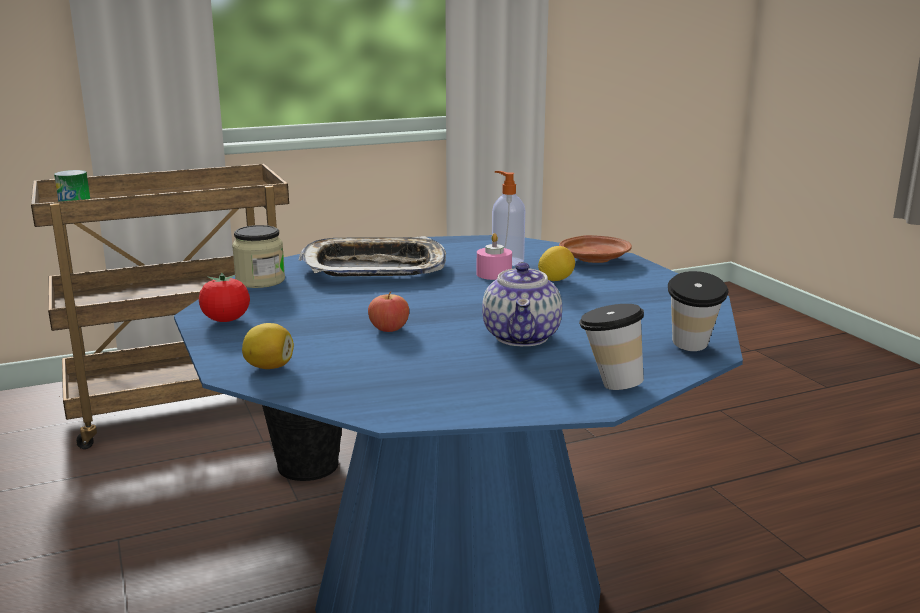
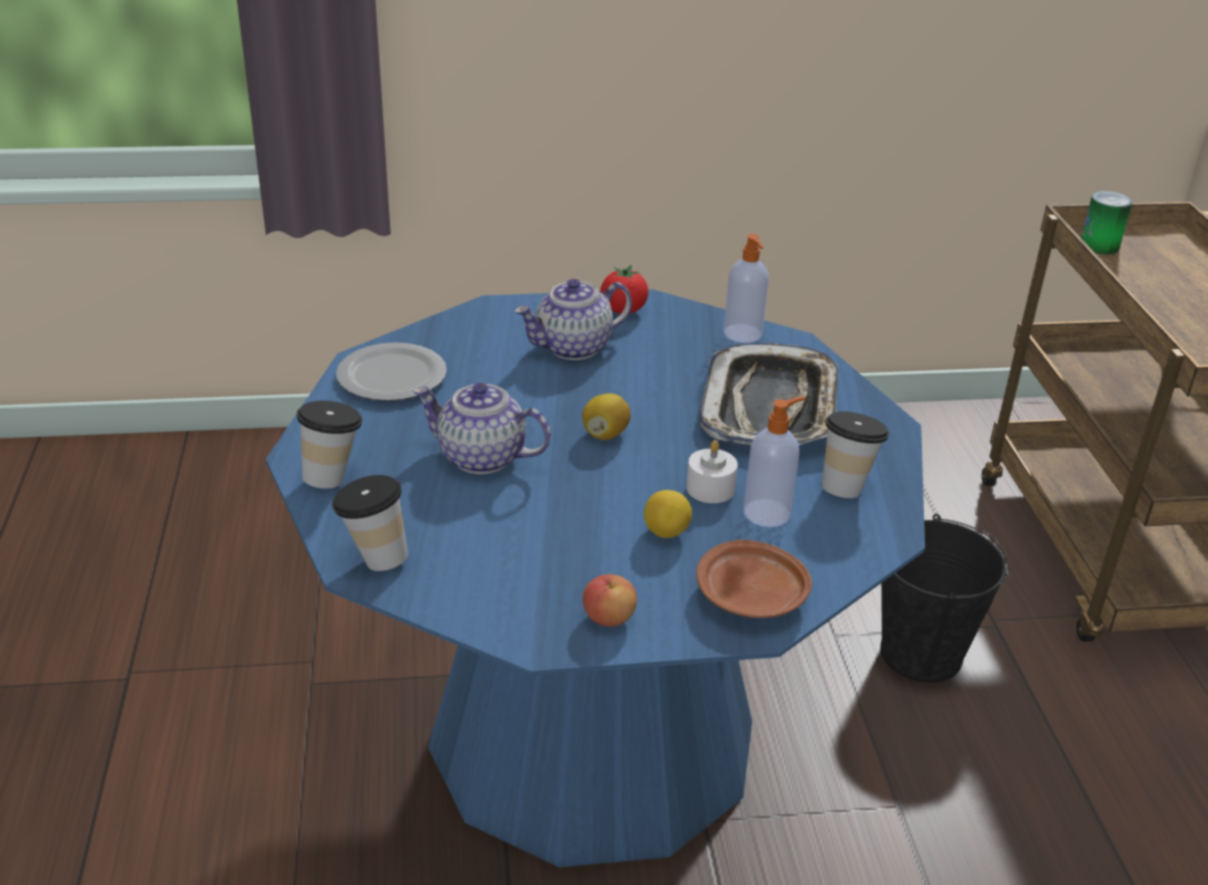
camera: 105 degrees right, 15 degrees up
(260, 281) = (743, 334): jar -> soap dispenser
(269, 367) = (494, 322): lemon -> lemon (605, 434)
(311, 329) = (573, 347): none -> teapot
(389, 329) = (551, 387): apple -> apple (609, 618)
(412, 394) = (391, 375): none -> plate
(459, 248) = (846, 486): none -> cup
(494, 274) = (710, 488): pink candle -> white candle

